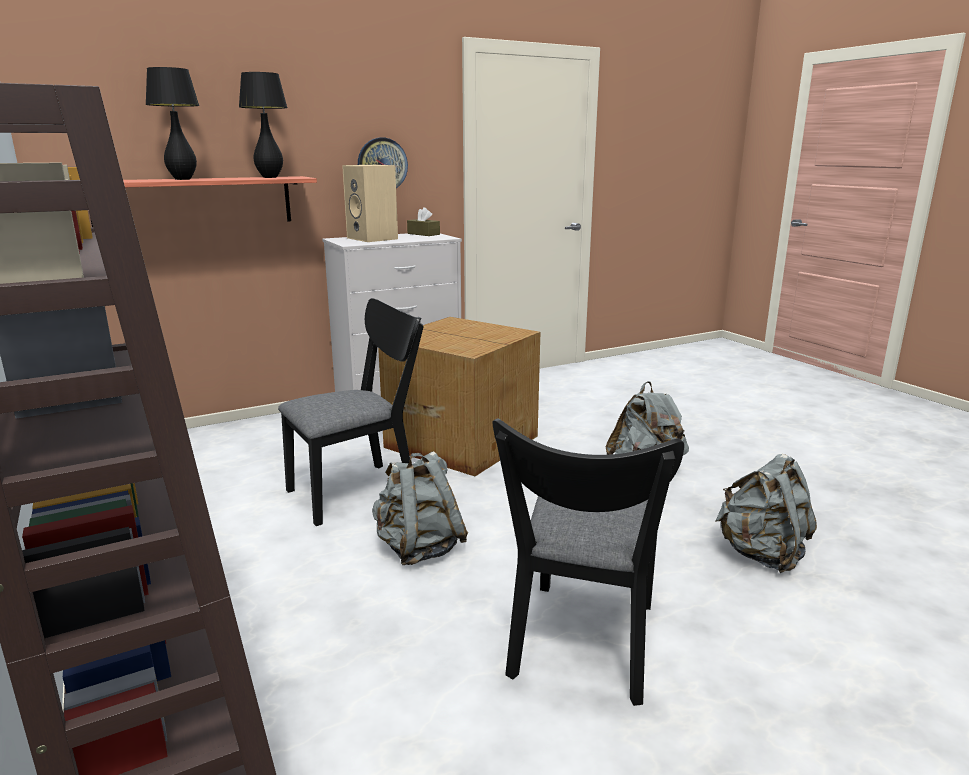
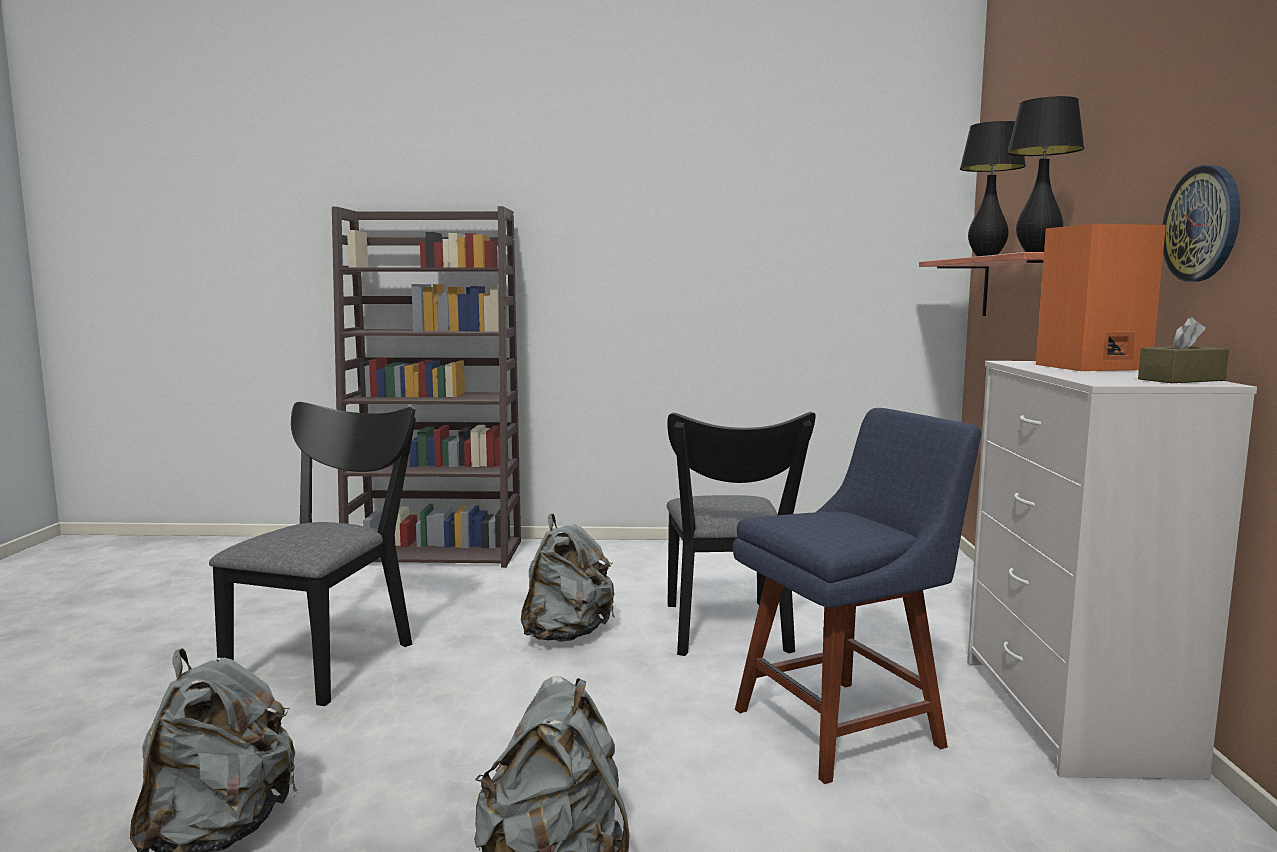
camera: 120 degrees right, 10 degrees down
(374, 238) = (1091, 367): beige speaker -> orange speaker
(461, 441) = (845, 725): cardboard box -> blue chair
(582, 648) = (330, 659): black chair -> black chair turned 60 degrees clockwise

